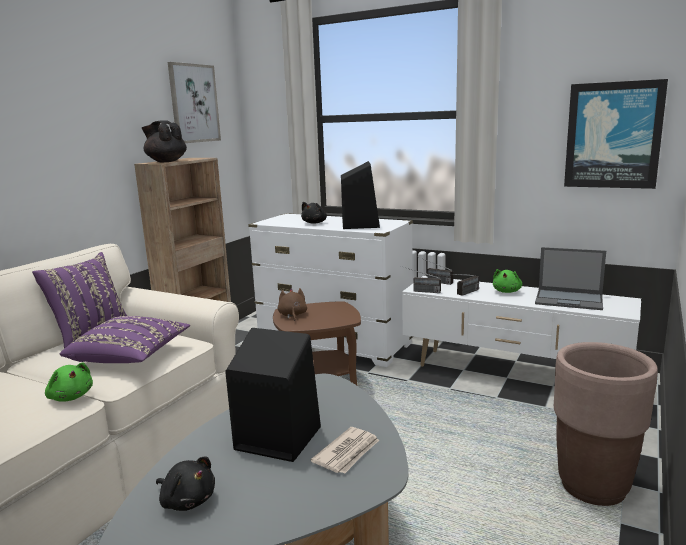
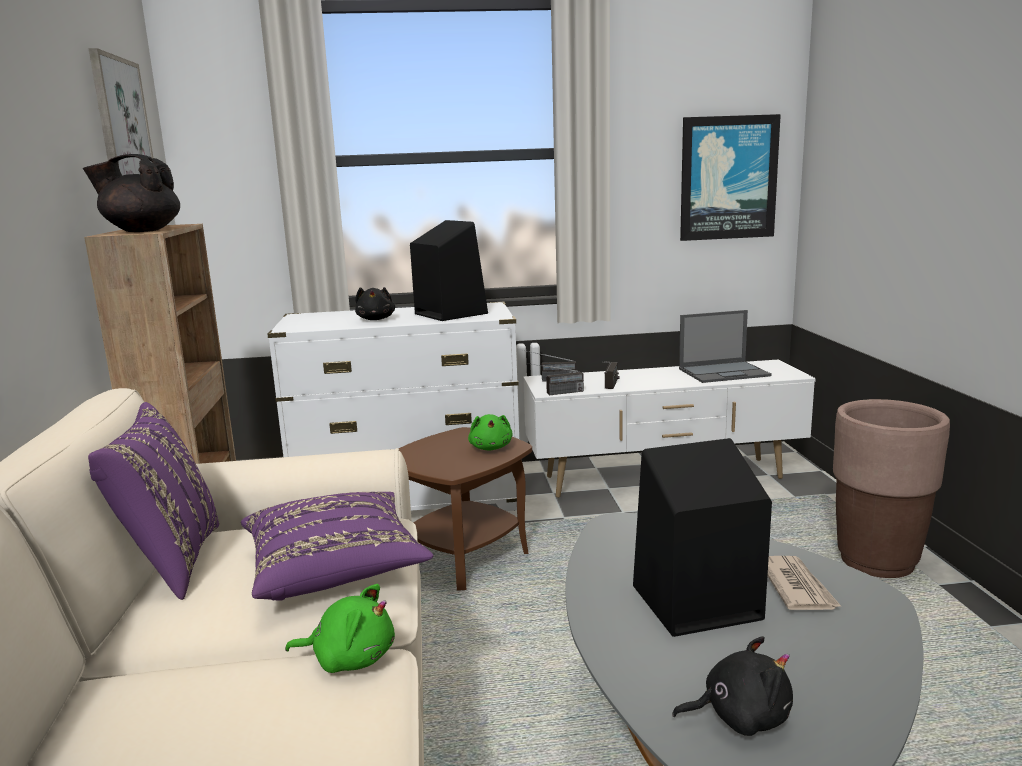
camera: 35 degrees left, 0 degrees up
(292, 315) = (426, 459): brown plush toy -> none
(507, 291) = (650, 376): green plush toy -> green plush toy (491, 447)

